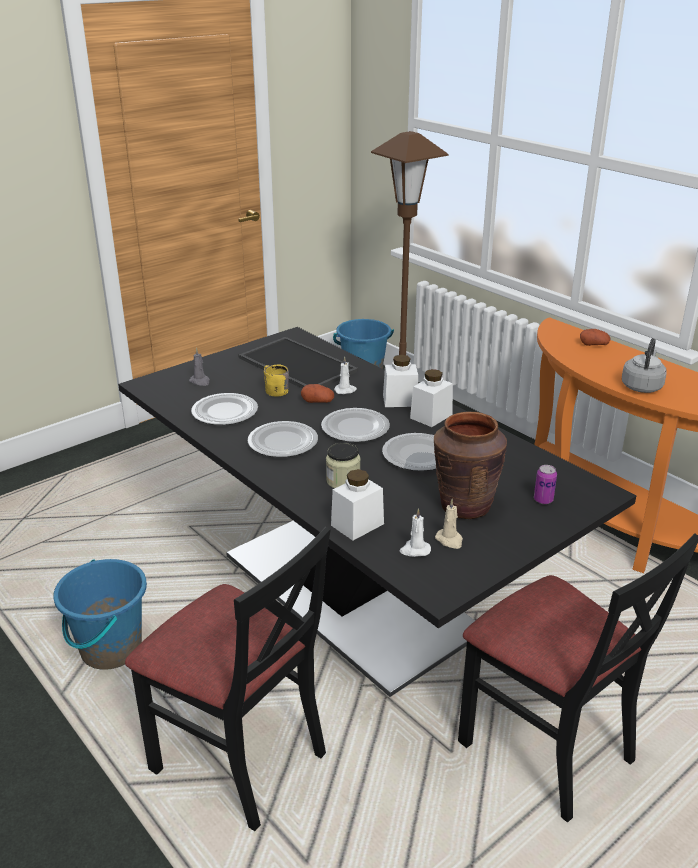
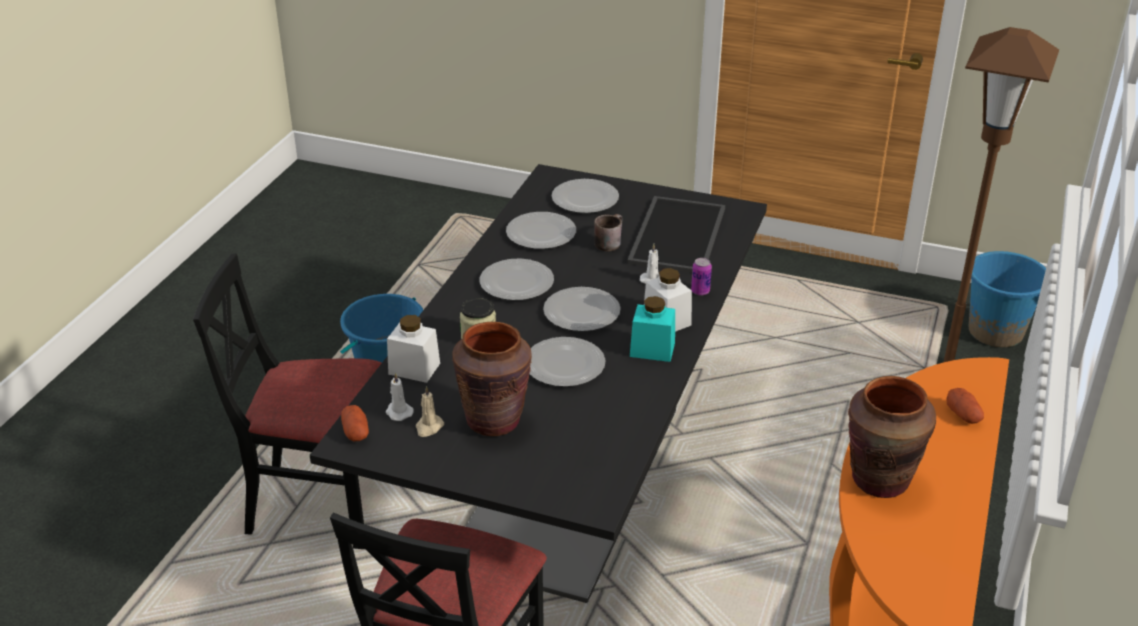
camera: 60 degrees right, 5 degrees up
(200, 381) = (584, 199): grey candle -> plate
(240, 759) = (319, 503): black chair -> black chair turned 90 degrees clockwise
(272, 390) = (608, 242): yellow mug -> brown mug
(318, 401) = (612, 274): potato -> potato (356, 432)
(431, 416) = (652, 349): white jar -> turquoise jar
(543, 500) = (547, 467): can -> can (700, 291)
(642, 386) = (880, 480): grey kettle -> brown vase

